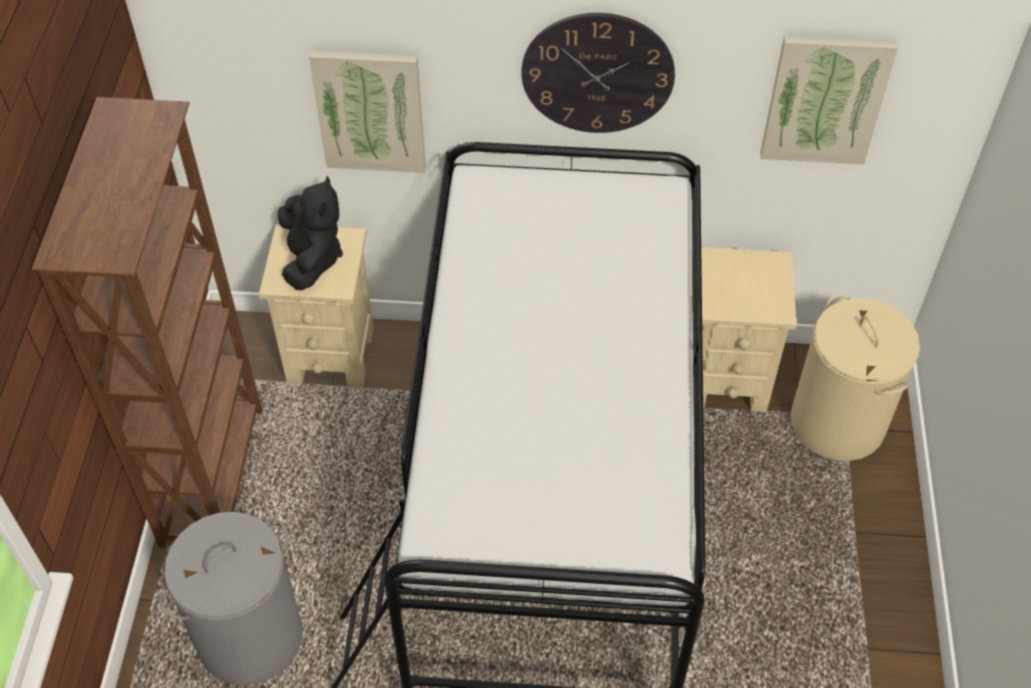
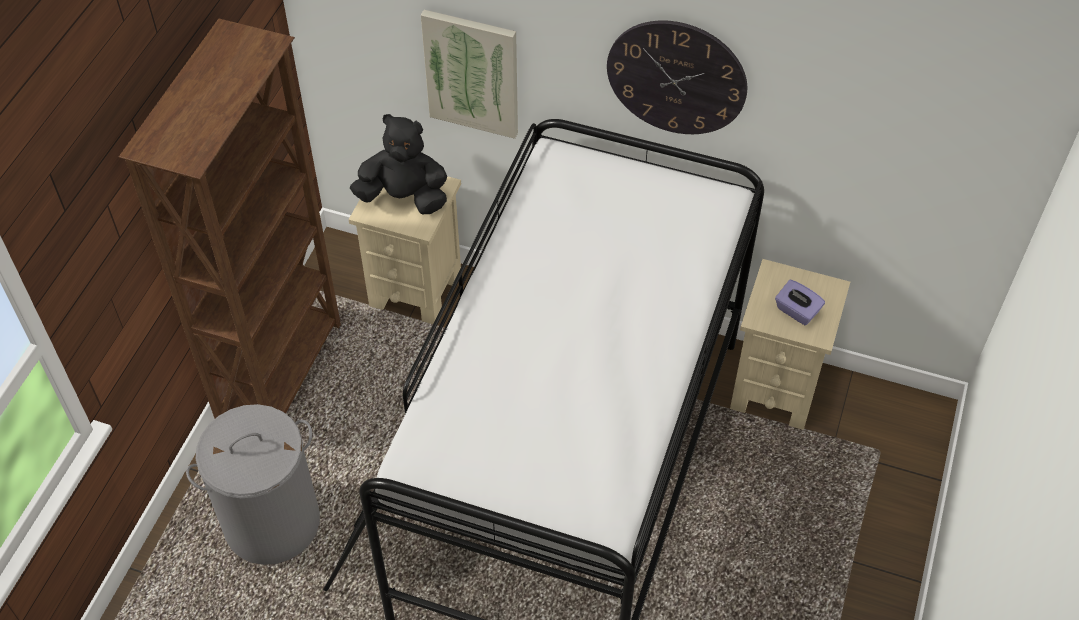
camera: 15 degrees right, 0 degrees up
(312, 259) = (404, 197): black plush toy -> black plush toy turned 90 degrees counterclockwise
(750, 293) = (796, 311): none -> purple tissue box
(825, 99) = (888, 141): picture -> none
(838, 422) = (870, 455): beige laundry basket -> none

